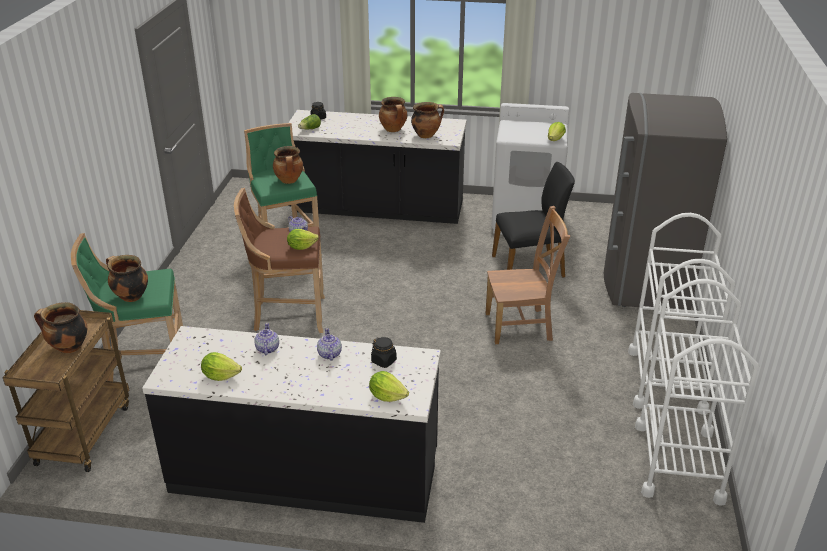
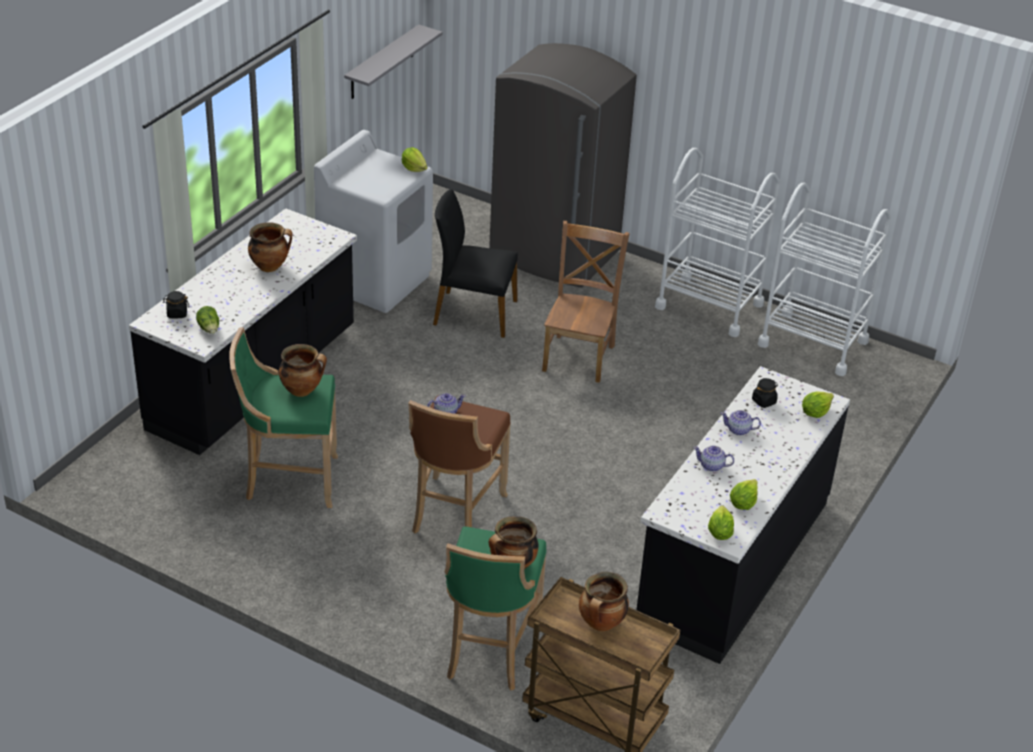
camera: 70 degrees left, 5 degrees up
(301, 247) = (480, 417): lettuce -> lettuce (719, 532)
(426, 135) = (308, 248): cooking pot -> none
(529, 266) = (474, 313): black chair -> black chair turned 90 degrees counterclockwise
(627, 75) = (382, 63): none -> grey shelf

